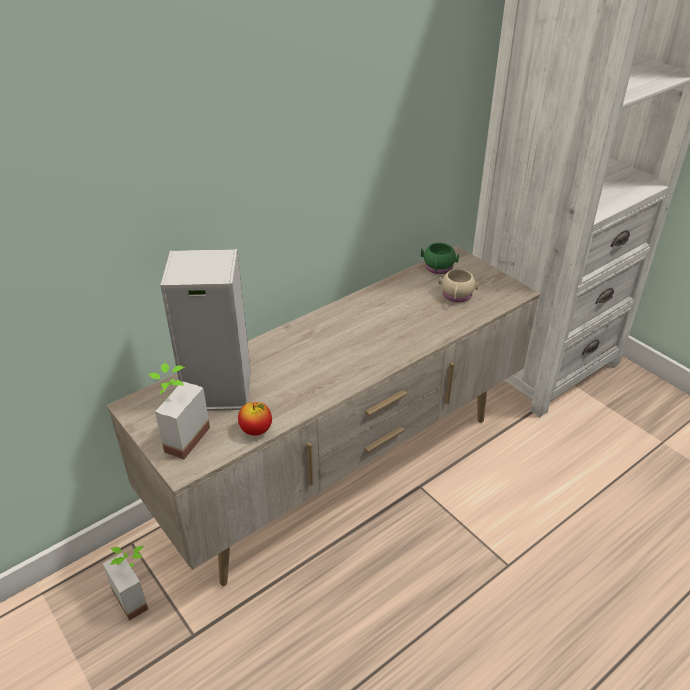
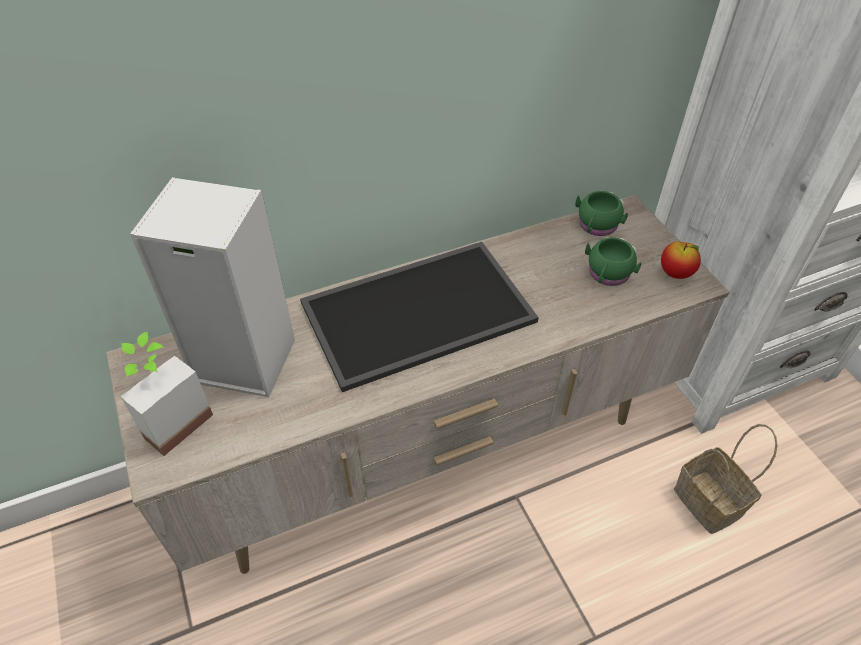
camera: 15 degrees right, 10 degrees up
(138, 595) = (148, 559): potted plant -> none
(256, 431) = (268, 433): apple -> apple (675, 273)
(333, 338) = (418, 309): none -> tray
(456, 296) = (607, 275): beige mug -> green mug
(560, 460) = (710, 503): none -> basket

